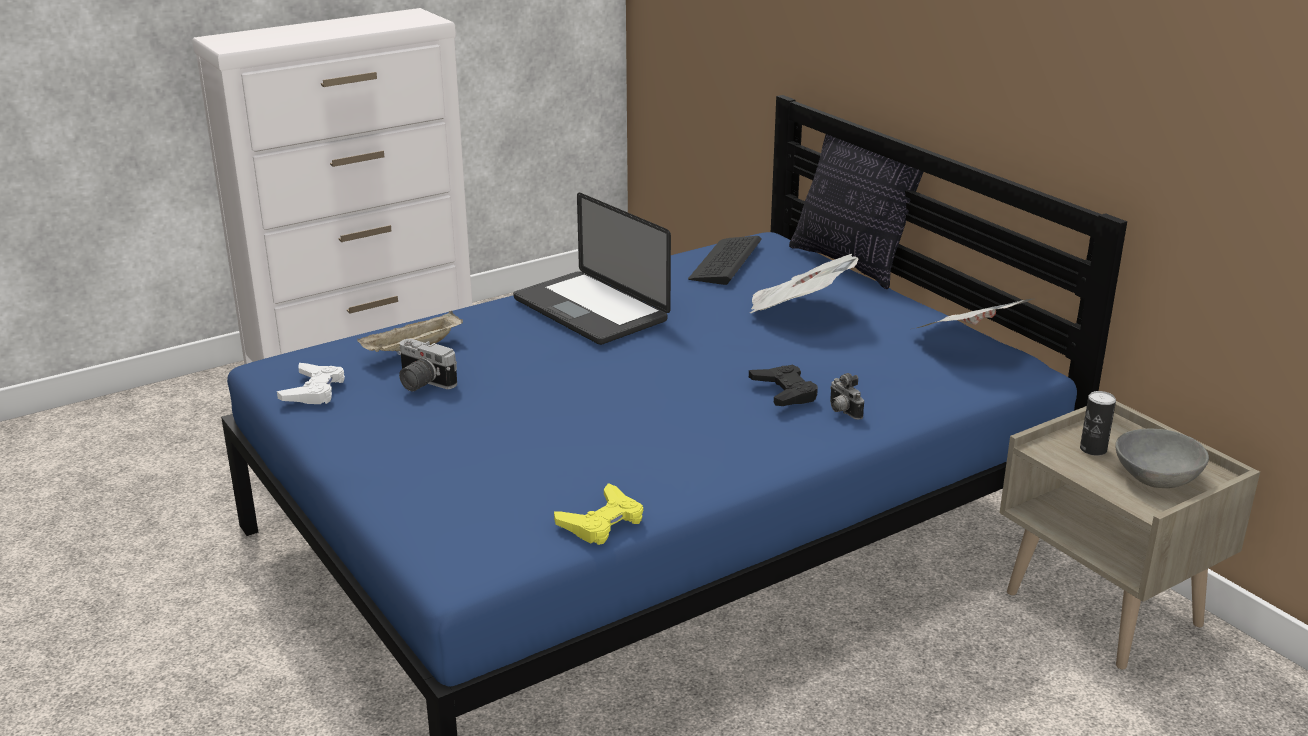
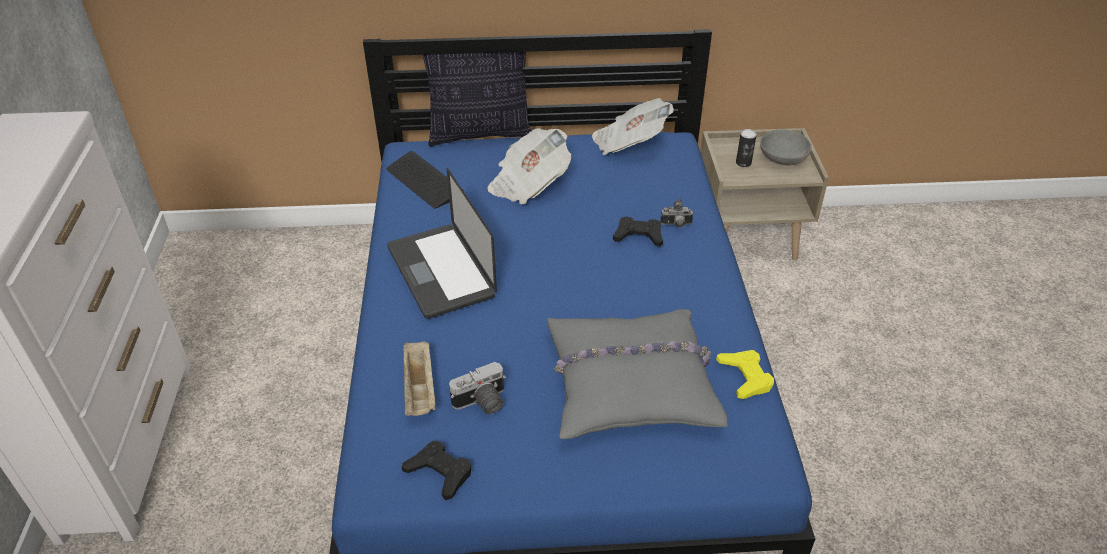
camera: 60 degrees left, 15 degrees up
(314, 390) = (440, 472): white game controller -> black game controller
(523, 454) = (631, 383): none -> grey pillow
(590, 310) = (441, 272): laptop -> laptop turned 75 degrees clockwise

